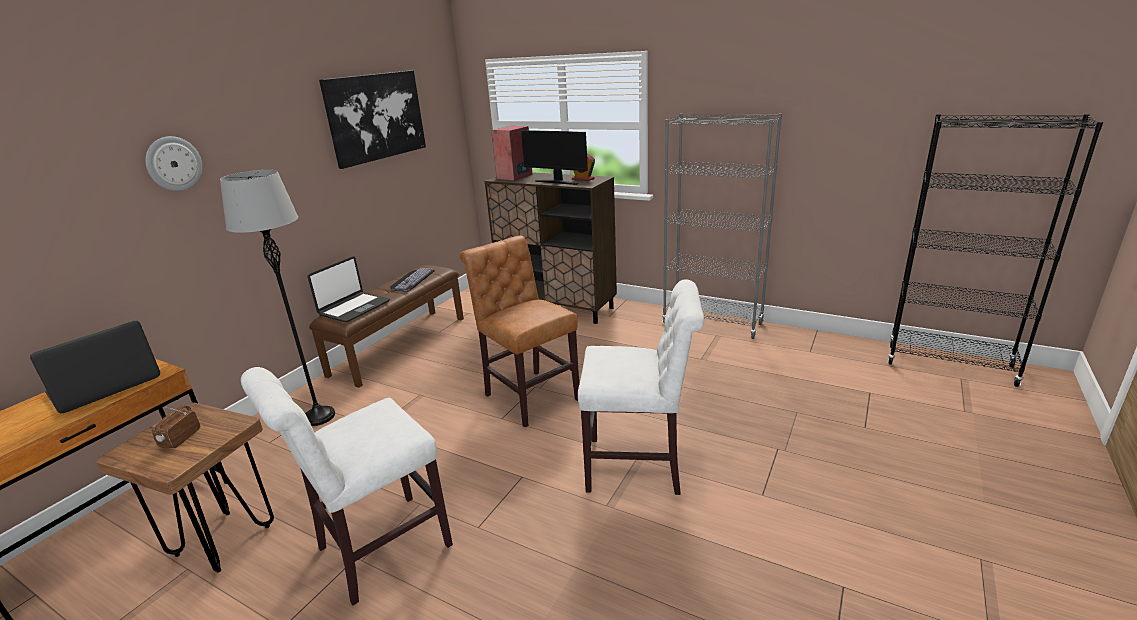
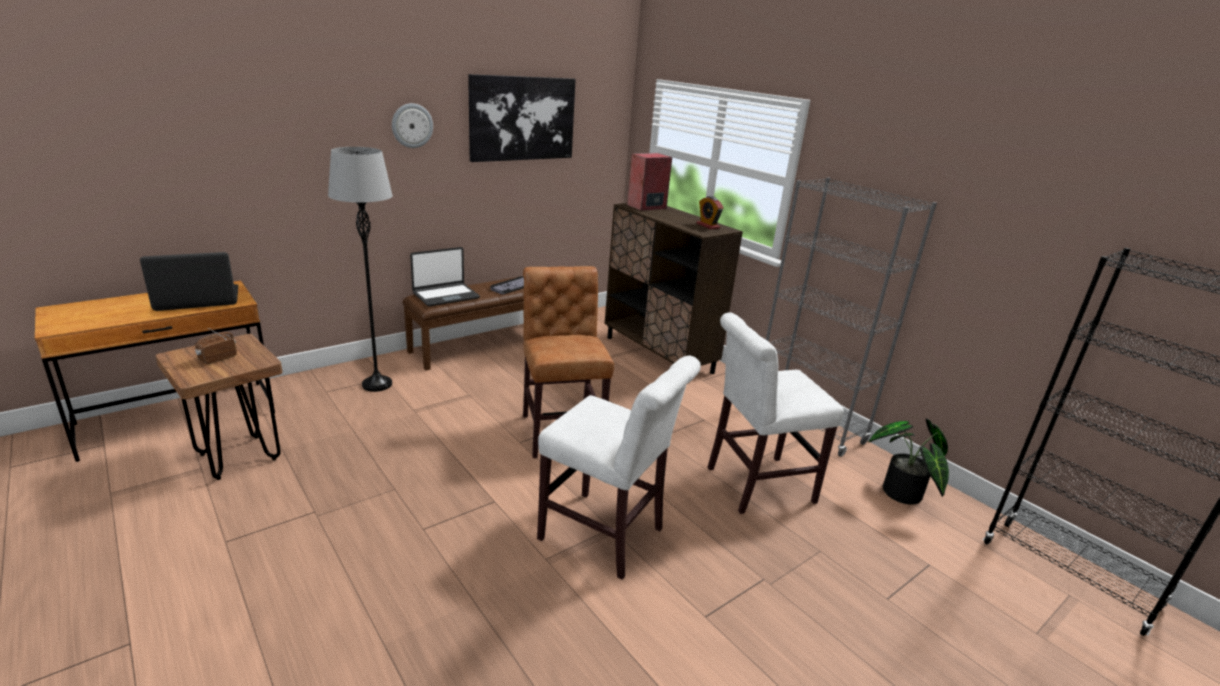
camera: 20 degrees right, 0 degrees up
(173, 163) = (310, 128): wall clock -> wall clock (412, 125)
(377, 550) = (334, 513): white chair -> white chair (754, 485)
(557, 182) = (678, 222): monitor -> none
(814, 352) = (901, 496): none -> potted plant

